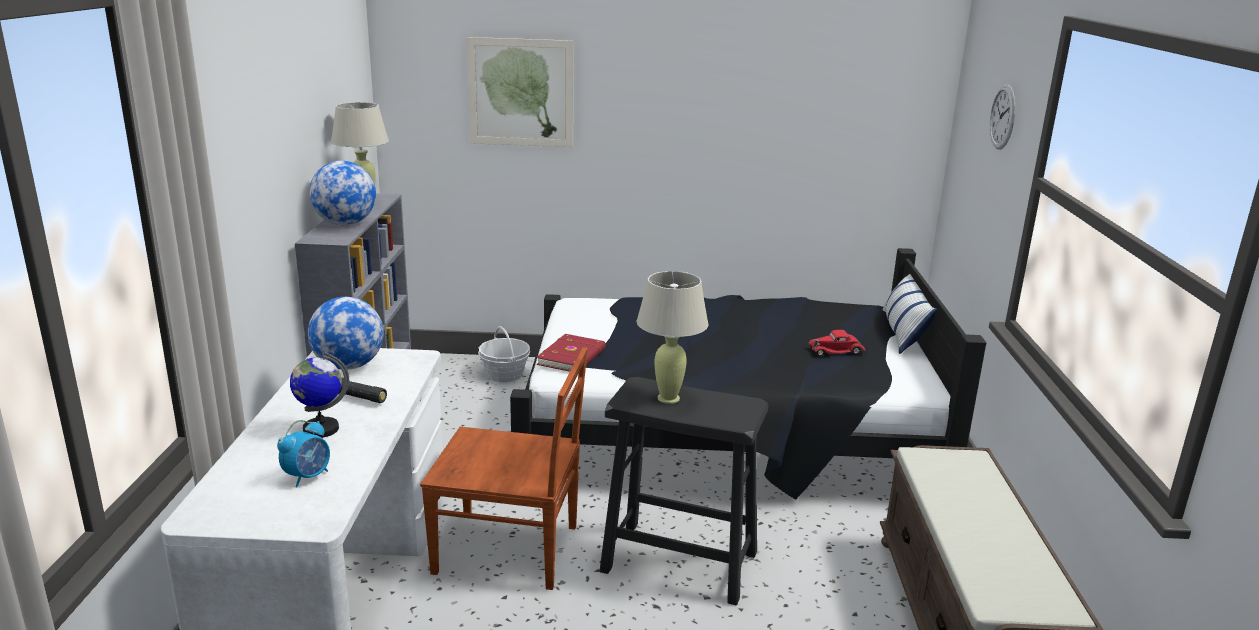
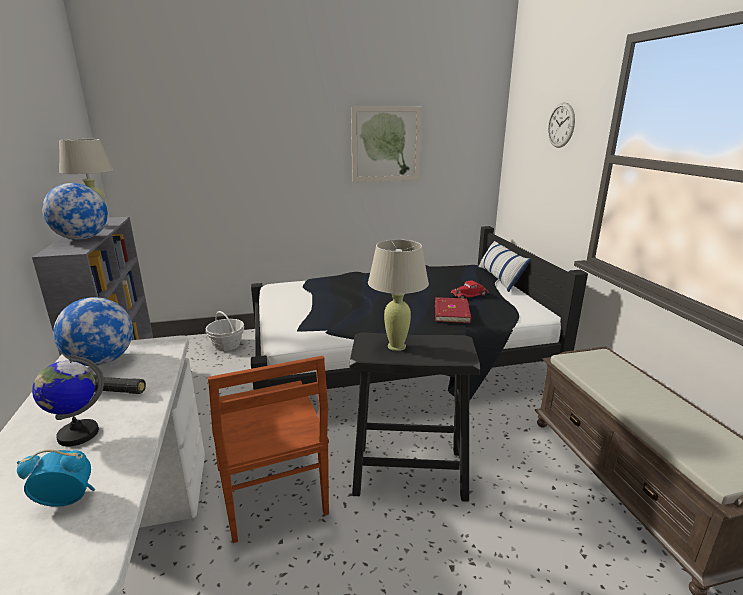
camera: 15 degrees left, 0 degrees up
(308, 476) = (66, 500): alarm clock -> alarm clock turned 120 degrees counterclockwise
(510, 550) = (272, 492): brown chair -> brown chair turned 75 degrees clockwise
(521, 92) = (215, 137): picture -> picture (386, 144)
(573, 357) = (290, 324): red book -> red book (453, 312)

